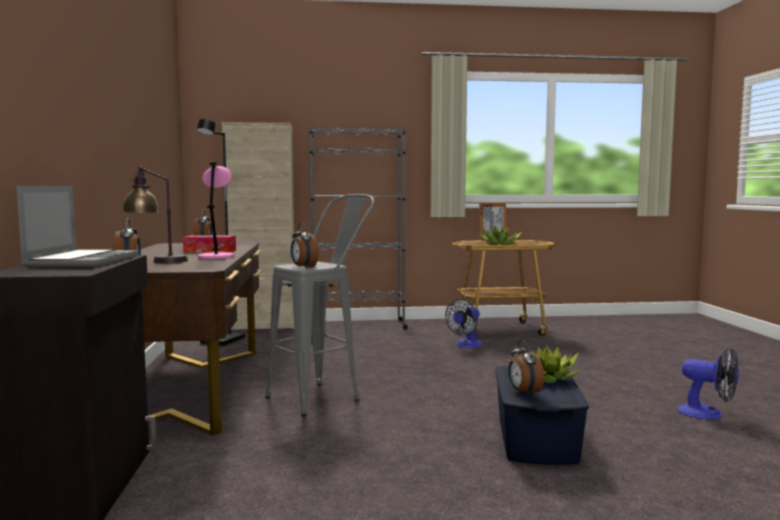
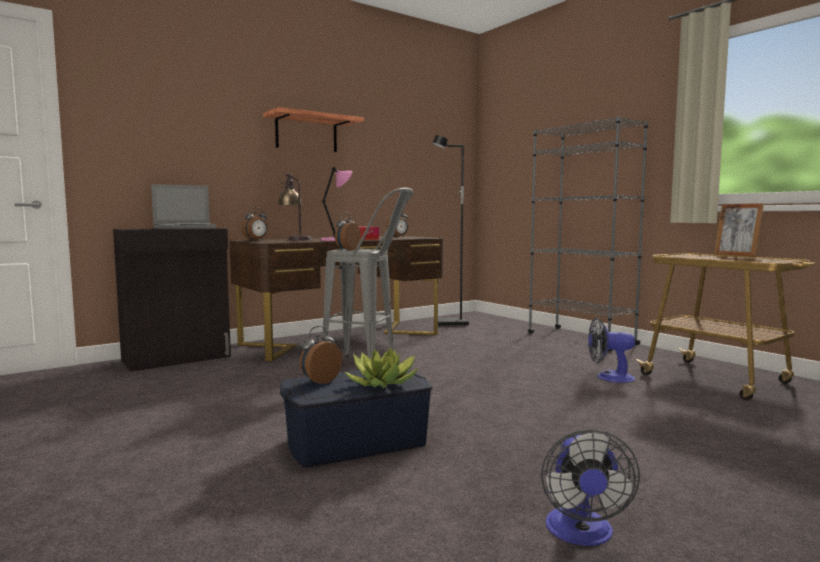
camera: 60 degrees right, 0 degrees up
(103, 104) = (306, 133): none -> shelf
(262, 326) = (509, 322): beige cabinet -> none
(501, 243) = (714, 258): potted plant -> none

